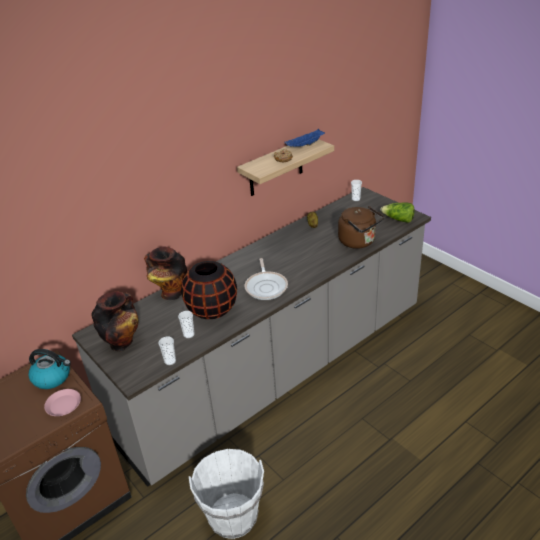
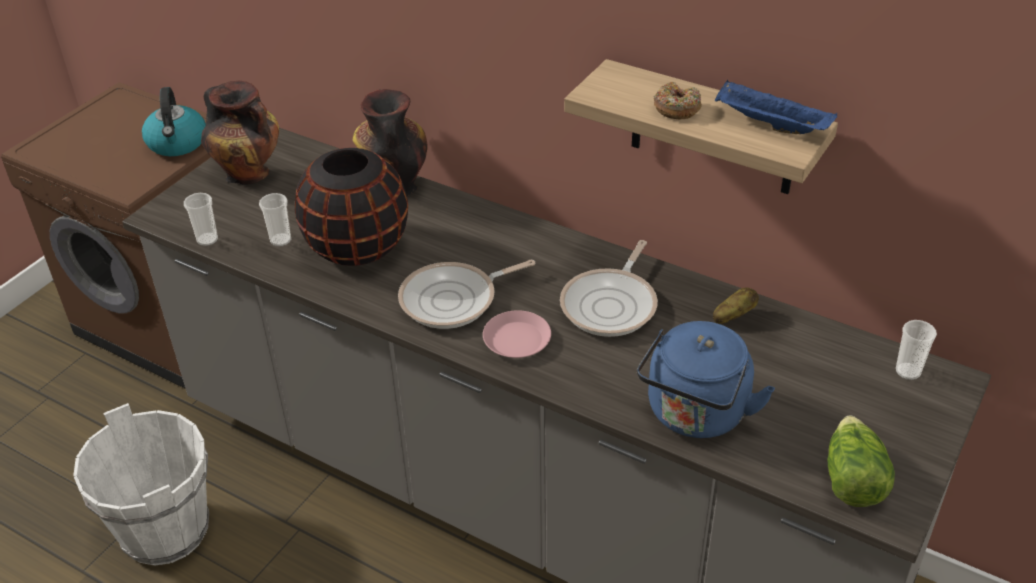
camera: 70 degrees right, 5 degrees up
(64, 405) = (120, 174): pink plate -> pink plate (517, 339)
(291, 248) = (612, 305): none -> frying pan
(359, 242) = (695, 415): brown kettle -> blue kettle

